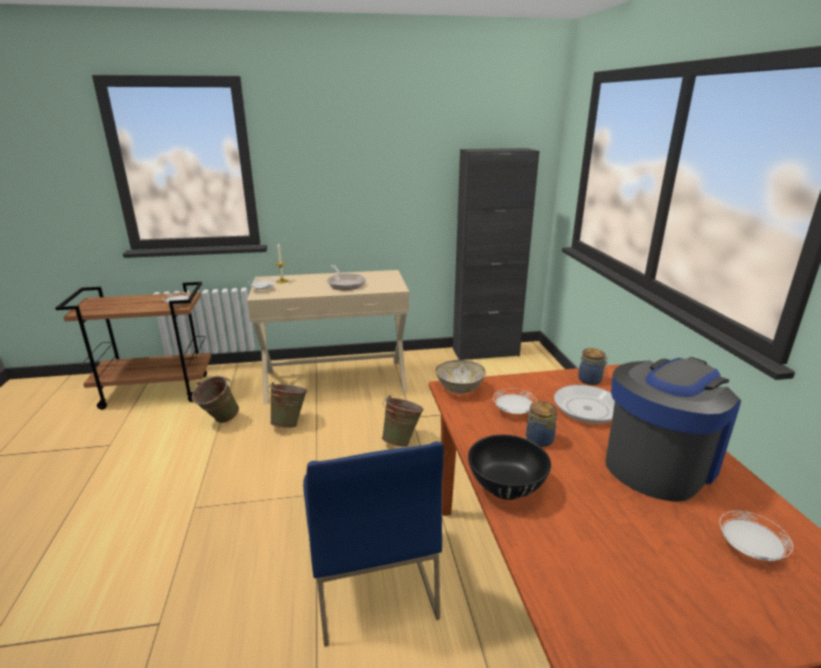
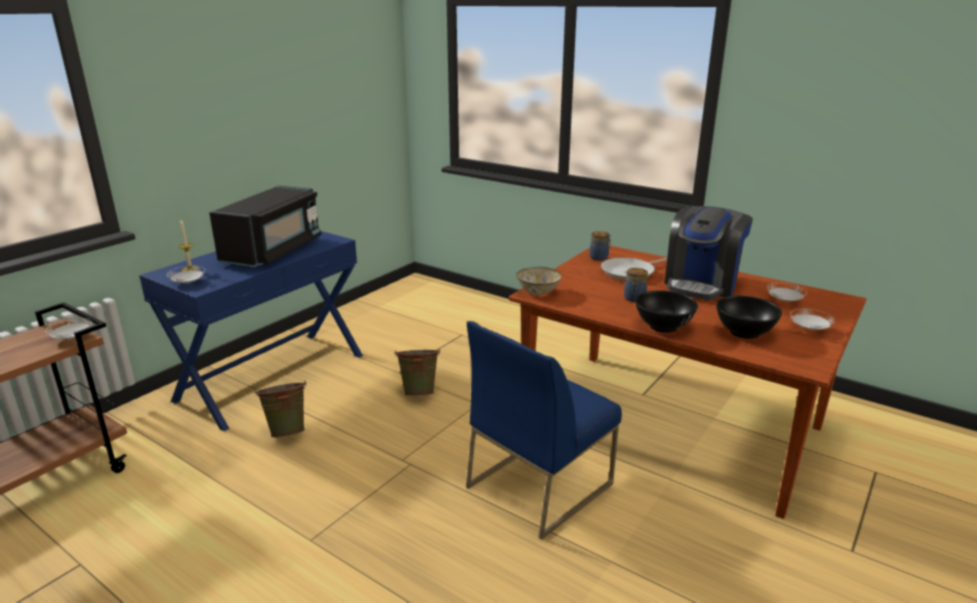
camera: 45 degrees left, 0 degrees up
(218, 421) = (195, 469): green bucket -> none
(335, 380) = (272, 376): beige console table -> blue console table
(345, 283) = (274, 251): frying pan -> black microwave
(370, 579) = (539, 484): blue chair -> blue chair turned 105 degrees clockwise
(485, 352) = (384, 297): black cabinet -> none
(514, 411) = (594, 290): white plate -> white plate (809, 329)
(592, 554) = (744, 332): none -> black bowl
(659, 463) = (701, 284): coffee machine -> coffee machine turned 150 degrees counterclockwise

